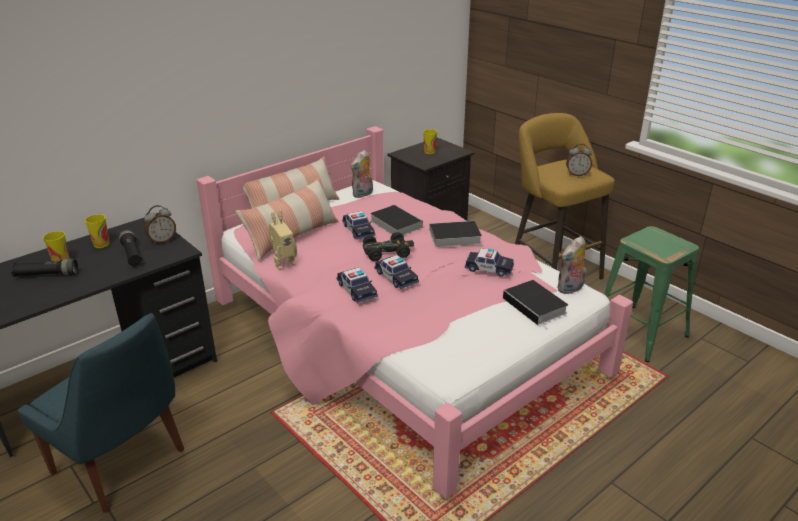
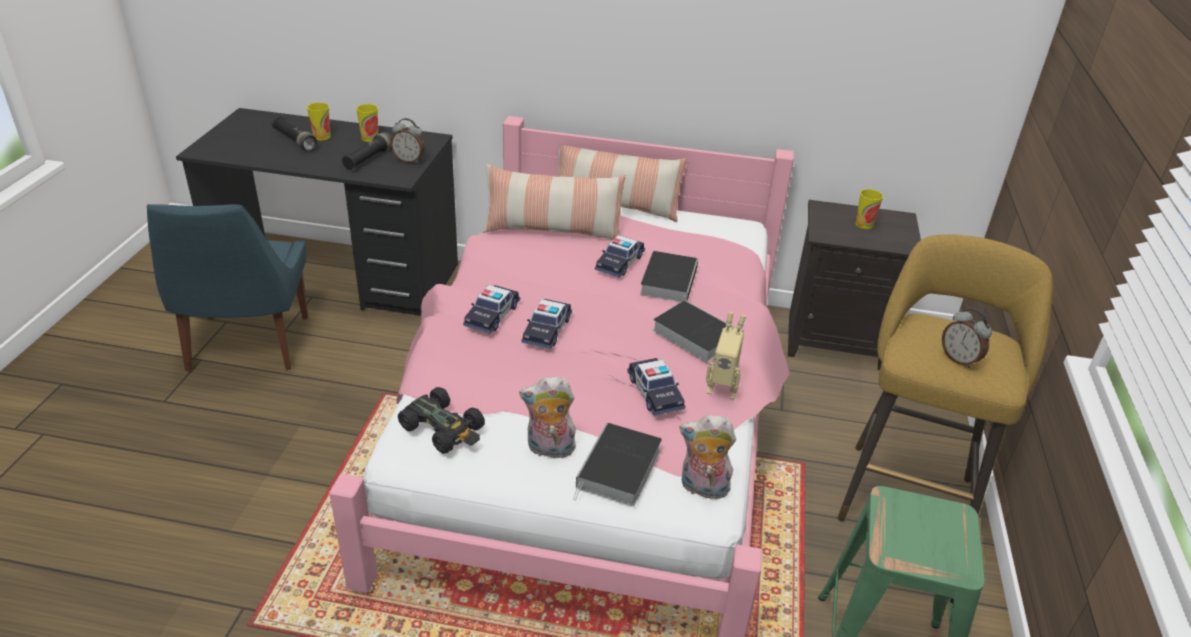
camera: 50 degrees right, 5 degrees up
(283, 263) = (494, 248): toy robot -> toy robot (722, 388)
(363, 194) = (711, 232): plush toy -> plush toy (549, 450)
(387, 252) = (594, 301): black toy car -> black toy car (443, 428)

